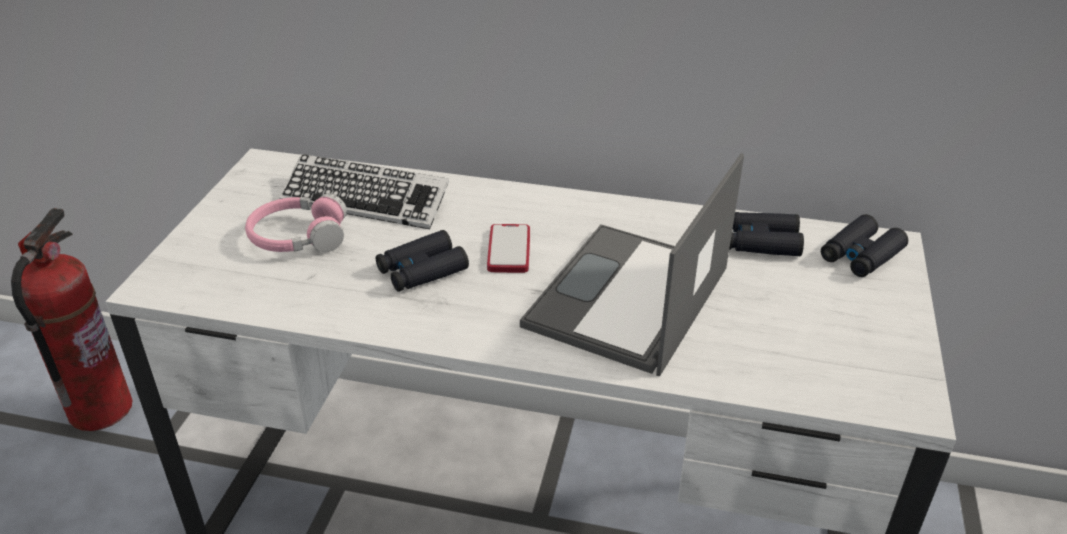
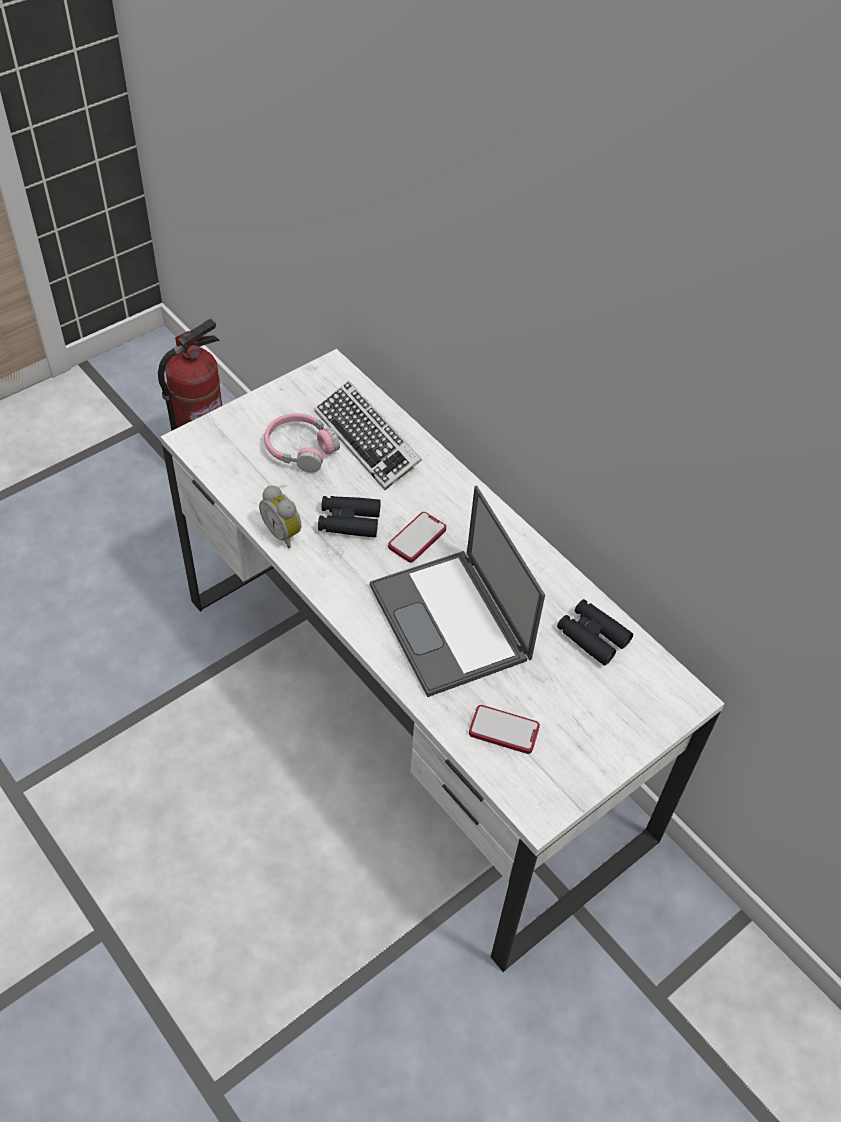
camera: 35 degrees right, 15 degrees up
(359, 314) = (284, 533): none -> alarm clock
(627, 299) = (451, 623): laptop -> laptop turned 90 degrees counterclockwise
(789, 357) = (503, 730): none -> phone
(860, 255) = (651, 692): black binoculars -> none

